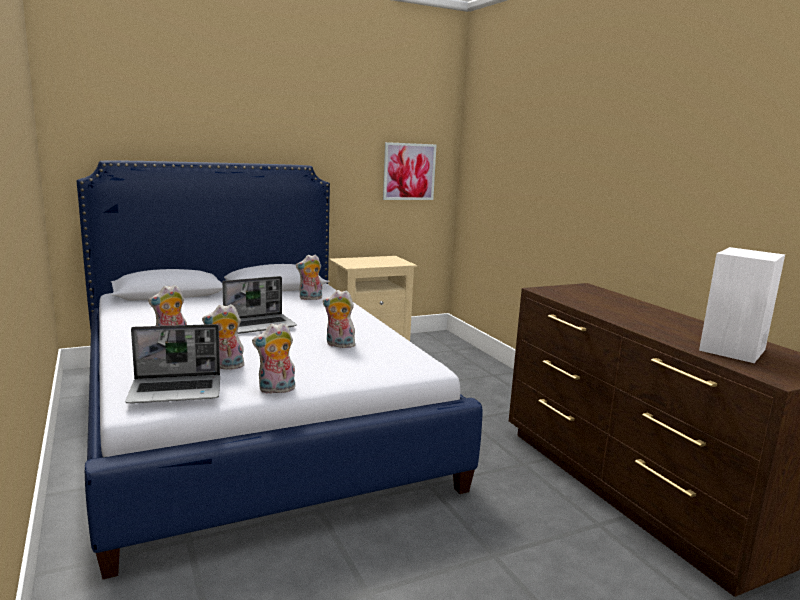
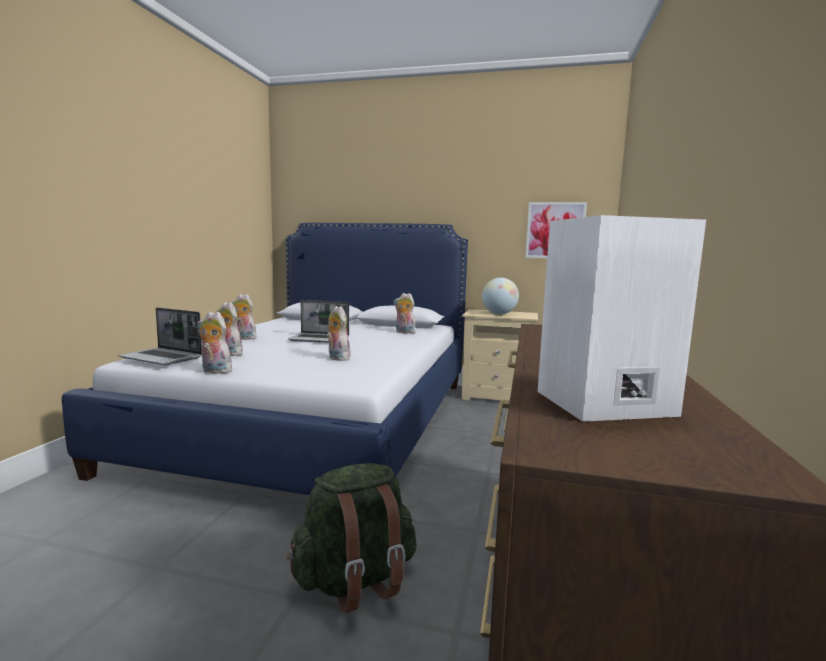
camera: 40 degrees right, 5 degrees down
(373, 262) = (499, 314): none -> globe
(509, 527) = (355, 580): none -> green backpack

